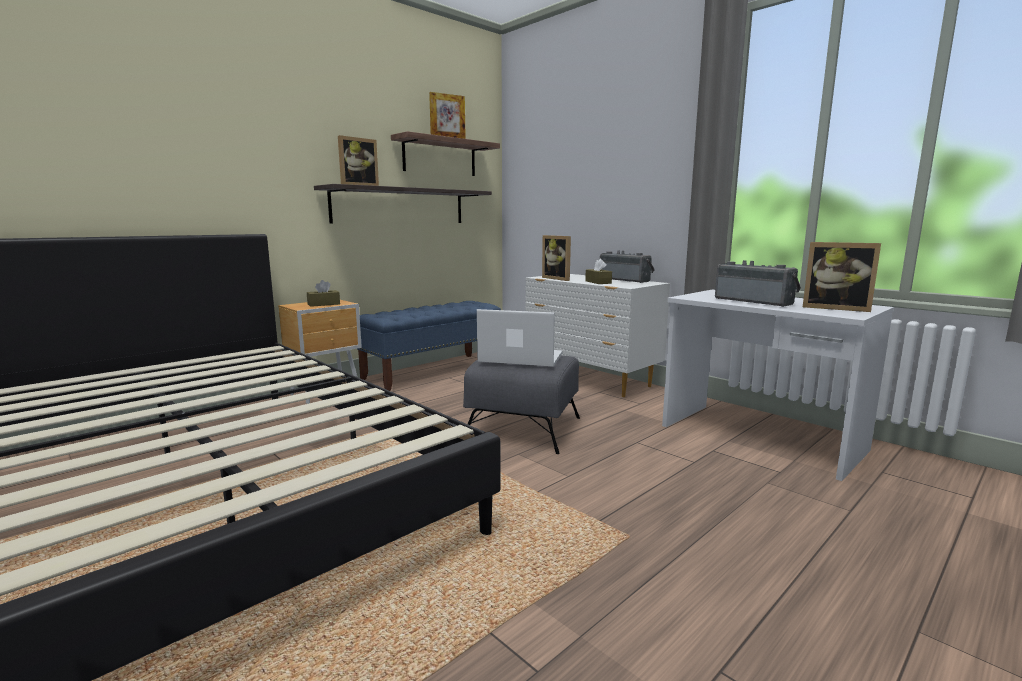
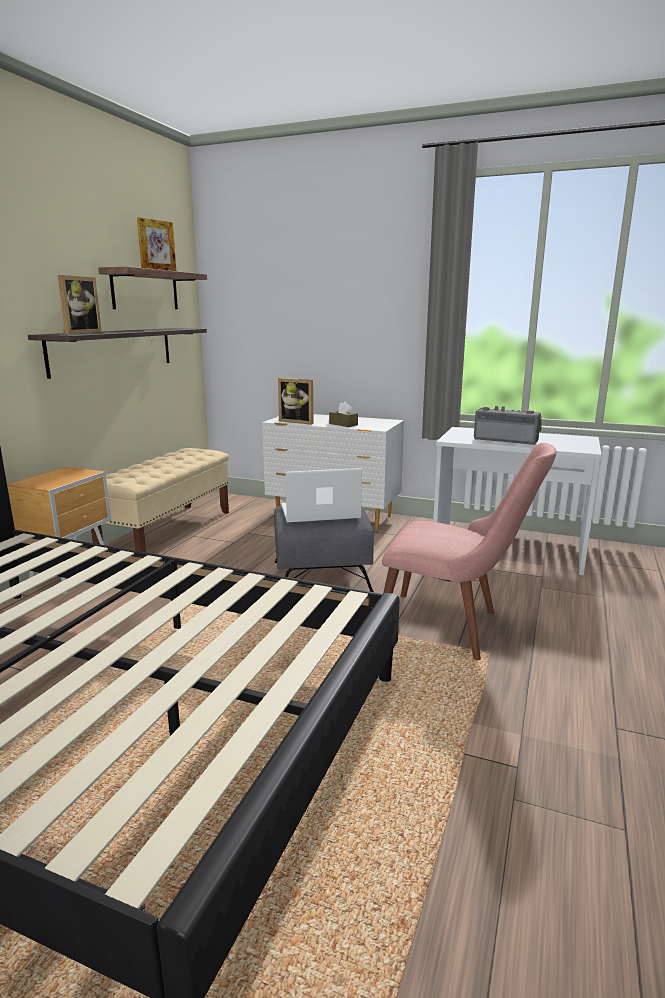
camera: 25 degrees left, 5 degrees up
(323, 304) = (65, 477): brown tissue box -> none
(433, 371) = (168, 531): blue bench -> beige bench
(614, 502) = (454, 628): none -> pink chair
(625, 280) = (361, 419): radio -> none
(835, 308) = (567, 442): picture frame -> none

